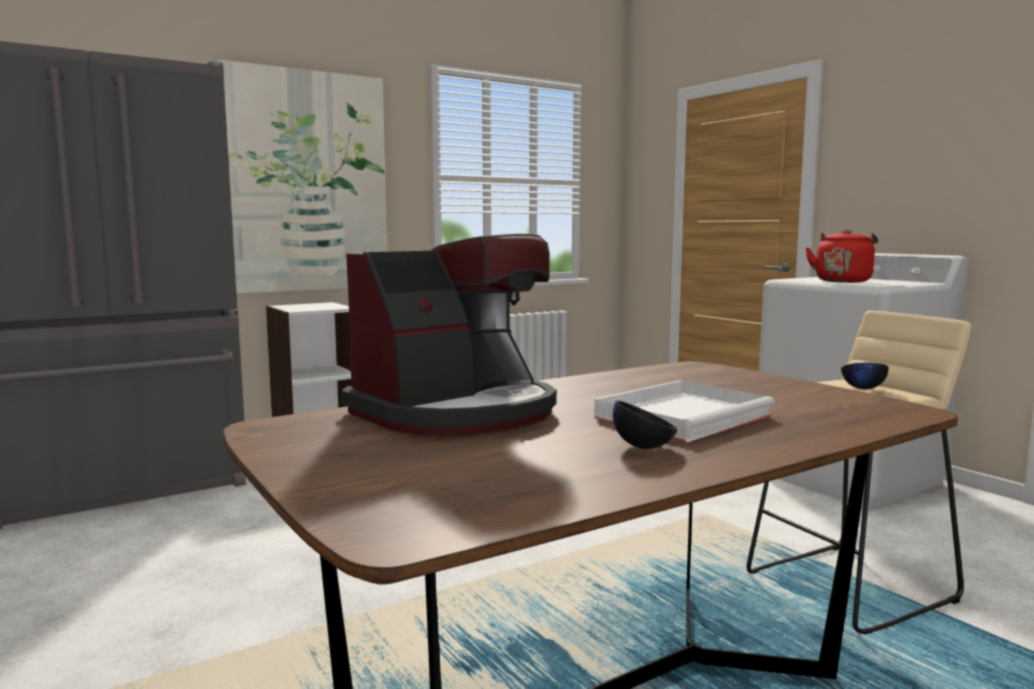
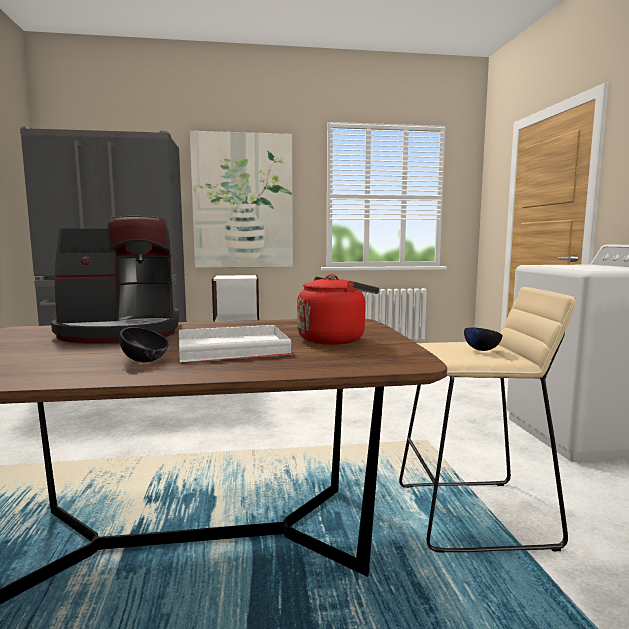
camera: 25 degrees right, 0 degrees up
(843, 281) = (577, 267): red kettle -> red kettle (334, 339)

